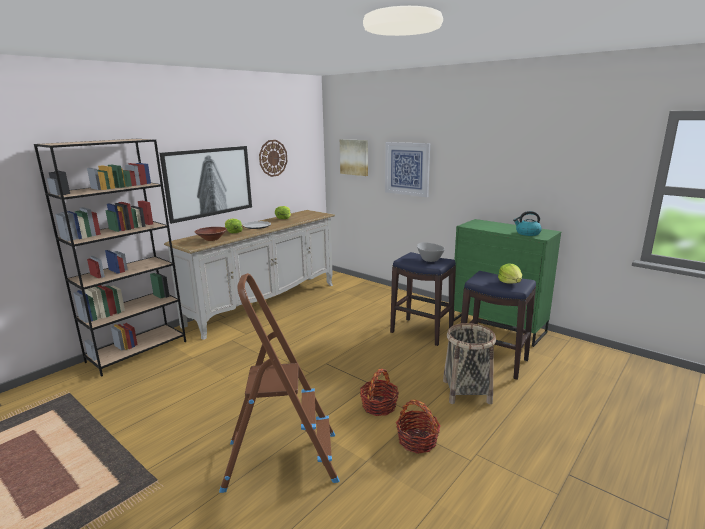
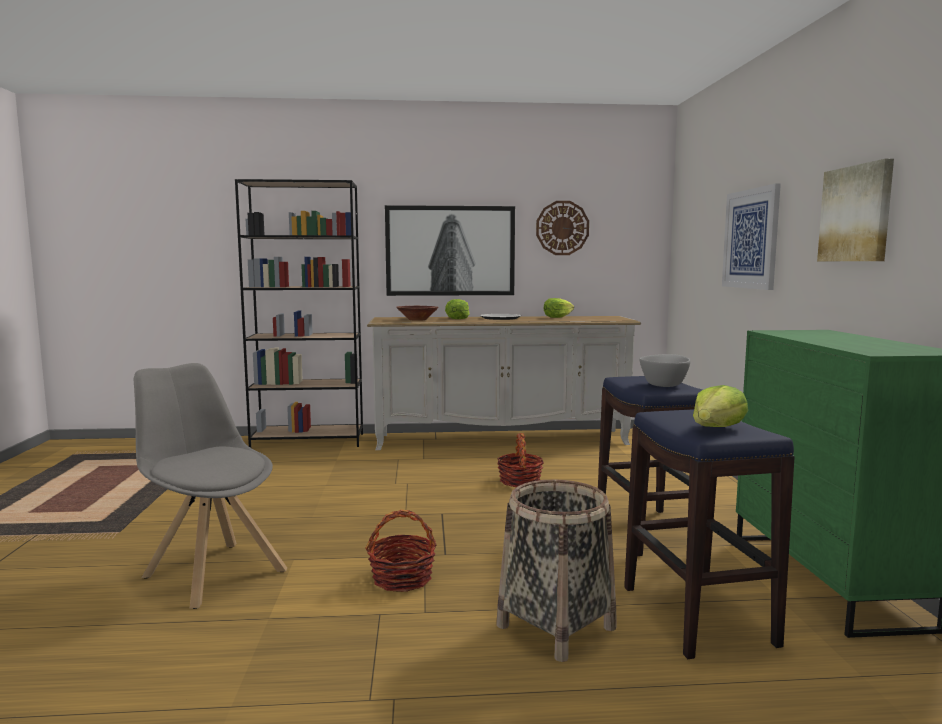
camera: 45 degrees right, 10 degrees down
(283, 461) = (211, 571): brown step ladder -> grey chair
(354, 157) = (697, 229): picture -> picture (856, 214)
(417, 441) = (360, 636): basket -> basket (520, 481)
(527, 233) = (864, 347): kettle -> none

